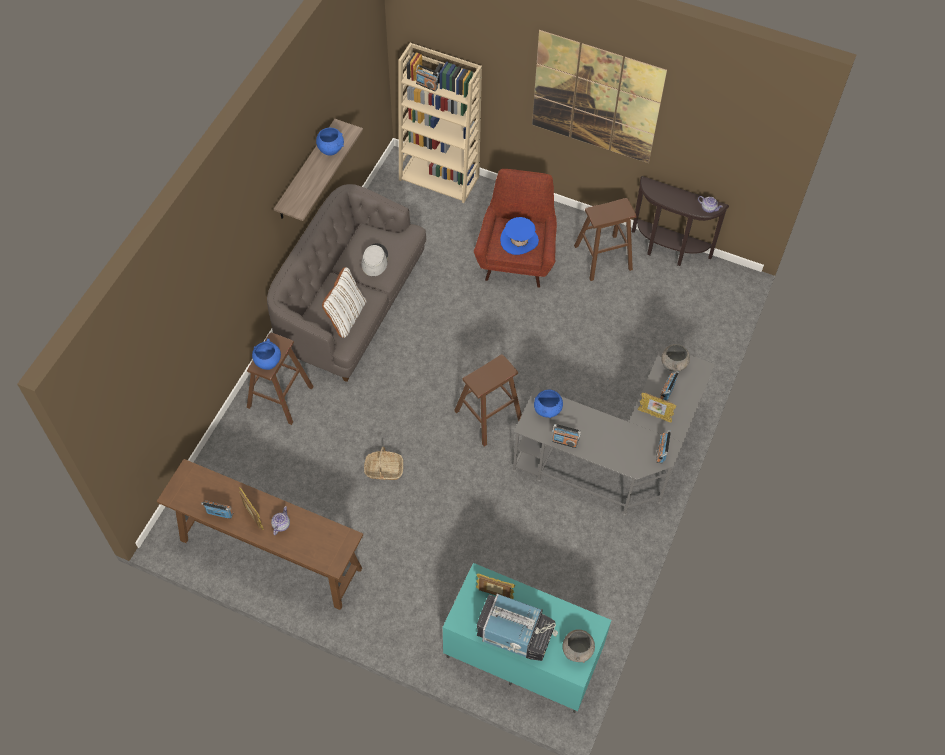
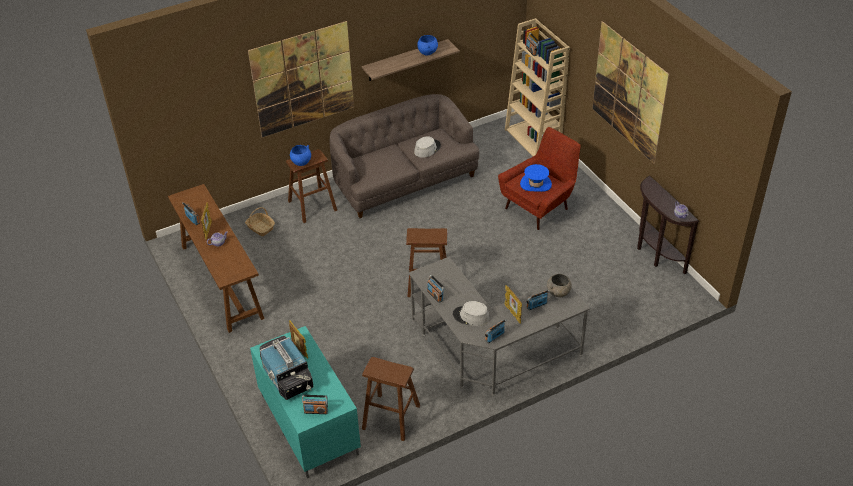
camera: 40 degrees right, 15 degrees down
(230, 266) = (303, 80): none -> picture
(346, 317) = (378, 169): white pillow -> none
(384, 470) = (332, 275): basket -> basket (260, 228)
(547, 410) = (442, 273): blue bowl -> none
(577, 651) = (316, 411): grey bowl -> radio
(603, 257) = (601, 235): brown stool -> brown stool (391, 417)
(619, 443) = (471, 316): none -> grey hat

